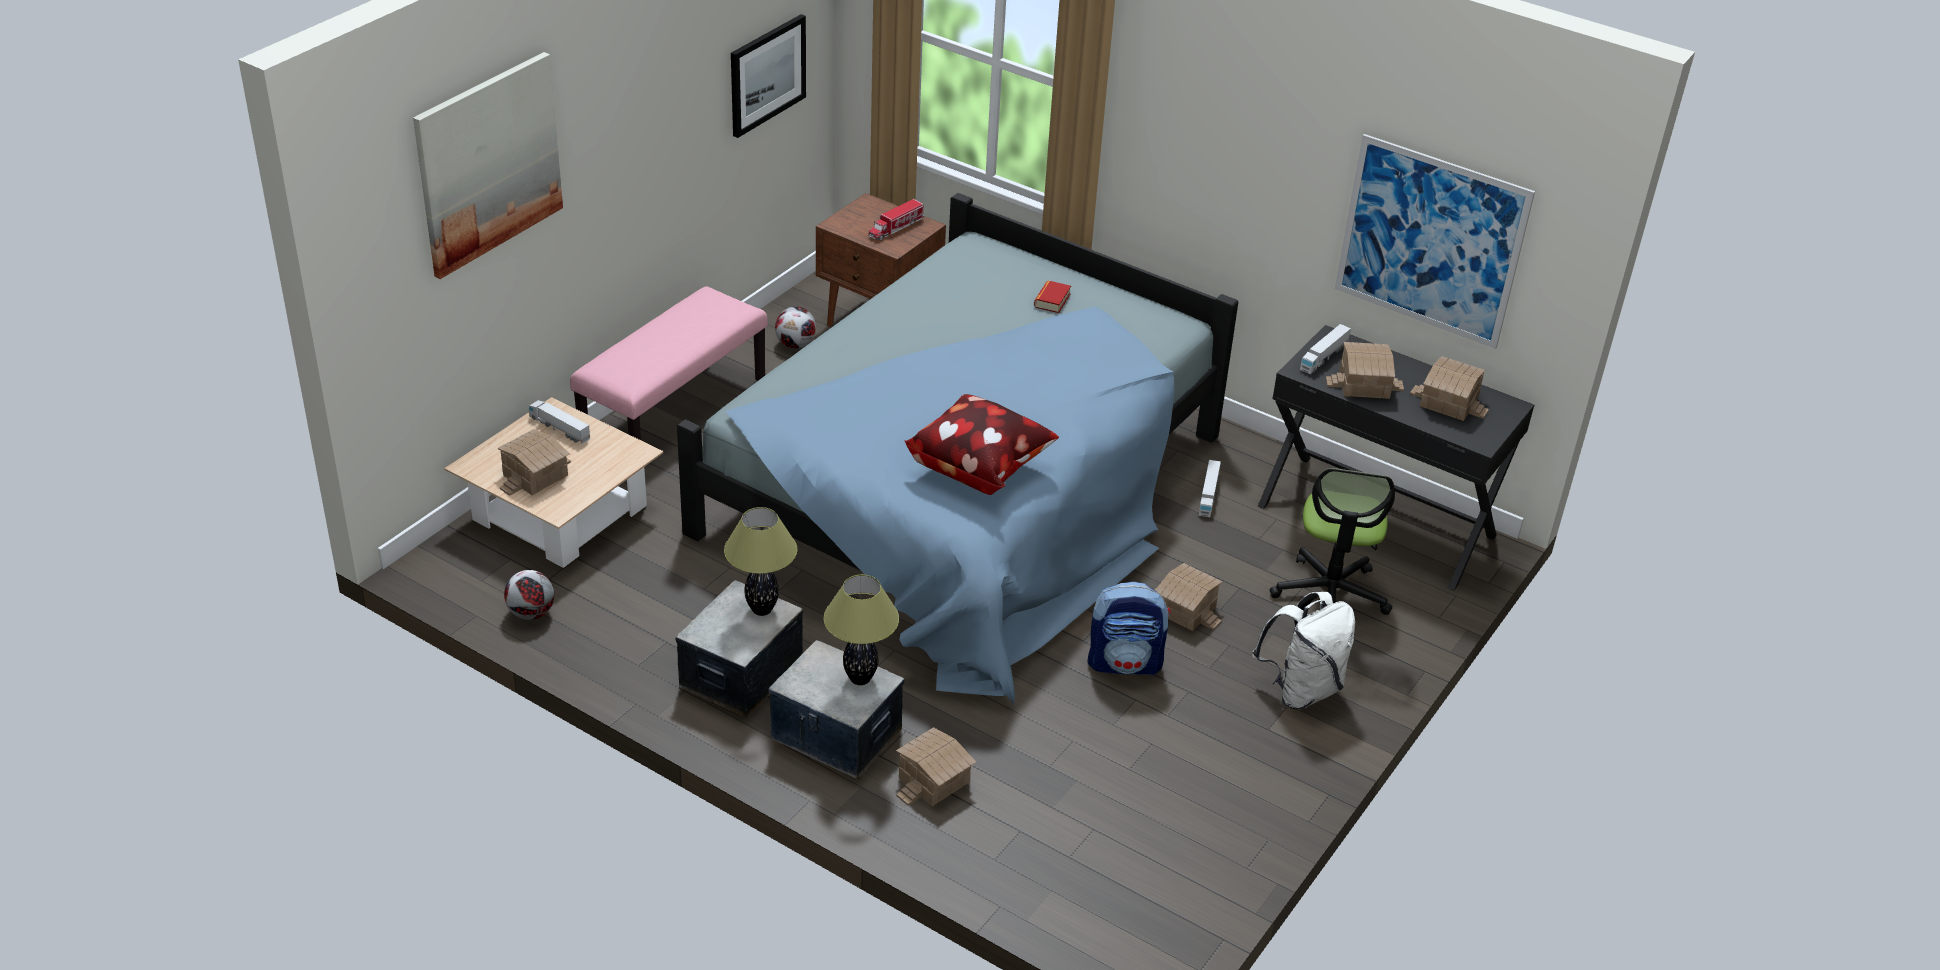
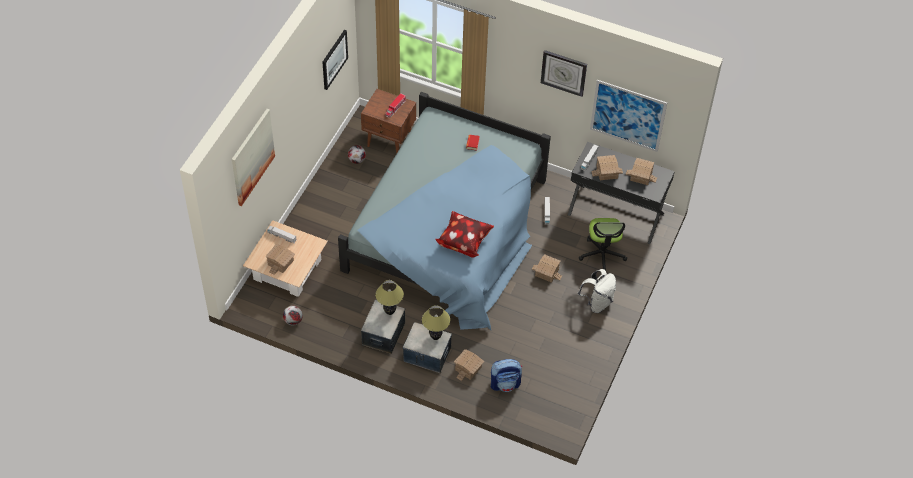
camera: 10 degrees left, 15 degrees up
(674, 410) = (316, 206): pink bench -> none
(1125, 663) = (528, 302): backpack -> backpack (505, 384)
(1285, 120) = (564, 72): none -> wall clock

